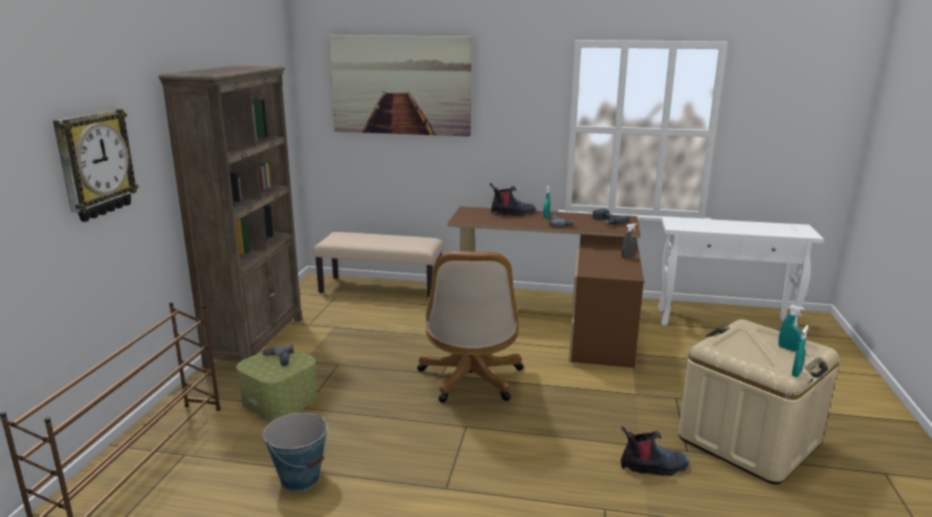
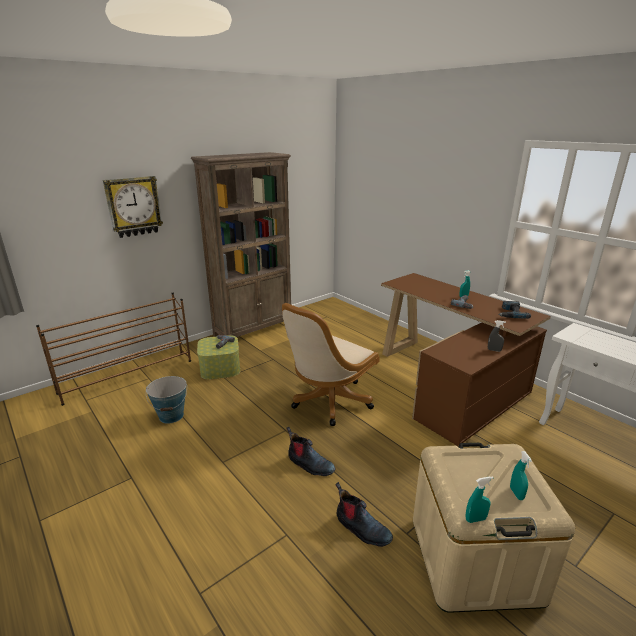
camera: 40 degrees right, 5 degrees up
(381, 289) = (360, 320): beige bench -> none
(400, 85) = (393, 172): picture -> none
(512, 213) = (442, 287): boot -> boot (309, 465)

